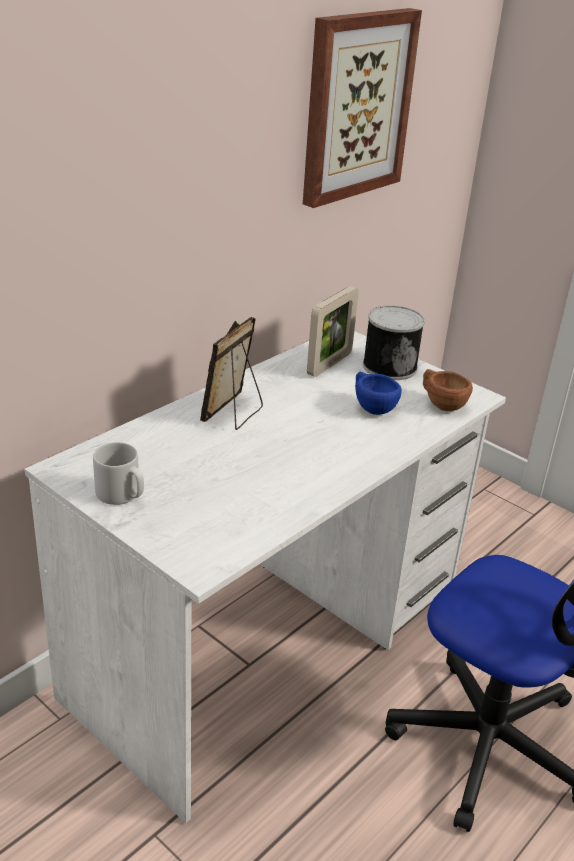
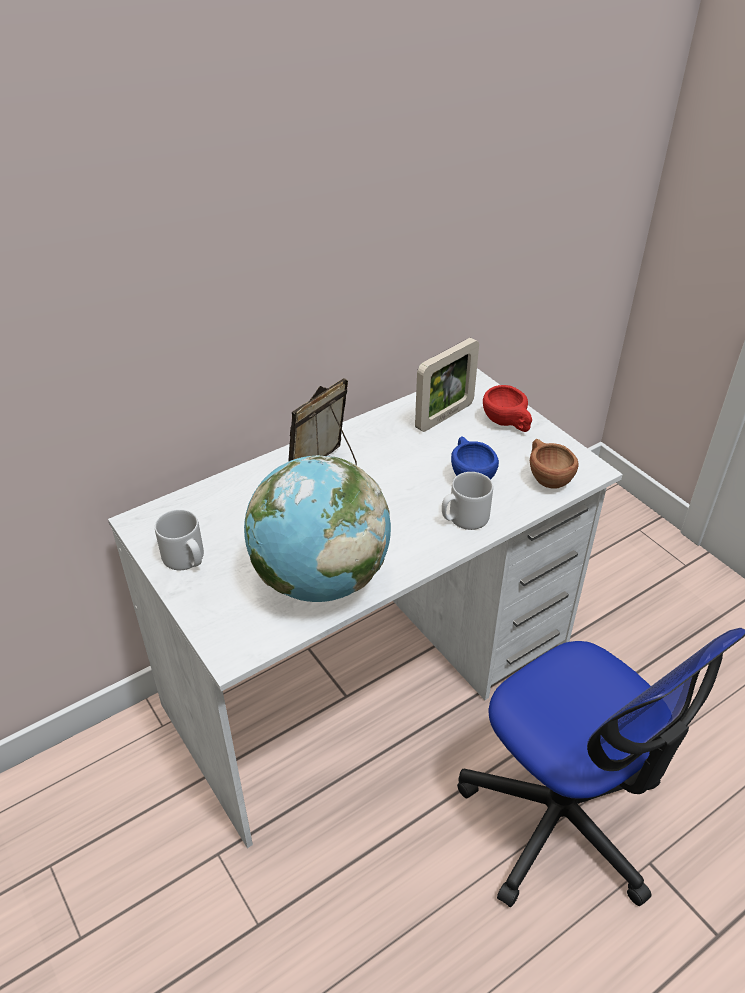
camera: 15 degrees right, 10 degrees up
(263, 499) = (320, 579): none -> globe
(356, 106) = (490, 139): picture -> none
(380, 440) = (464, 518): none -> grey mug
(389, 366) = (507, 423): can -> red cup

